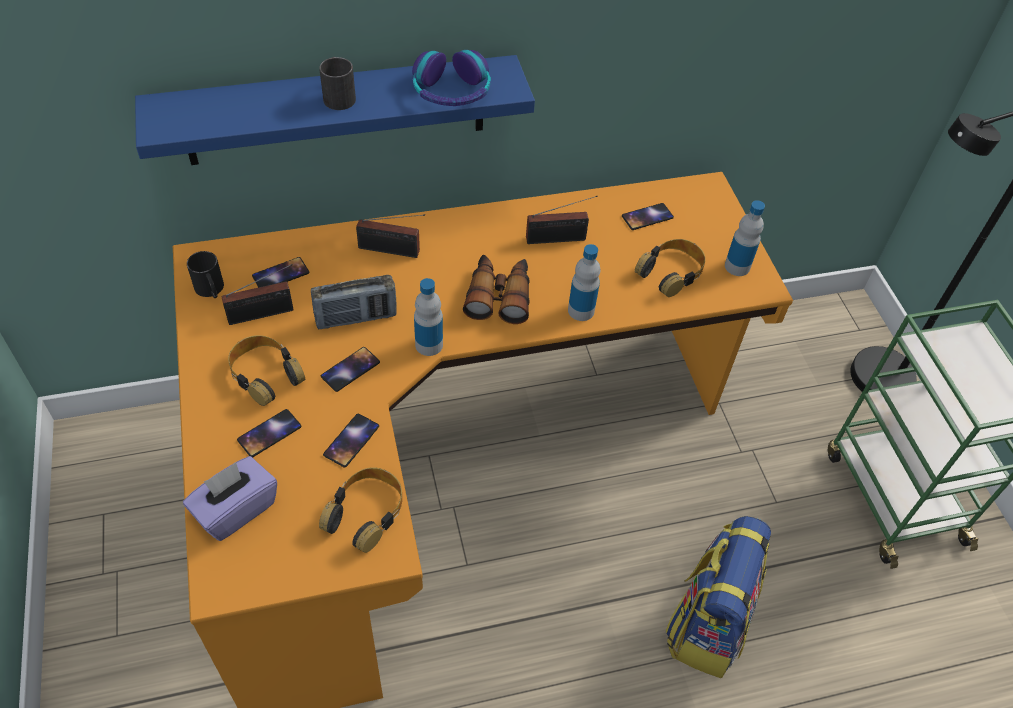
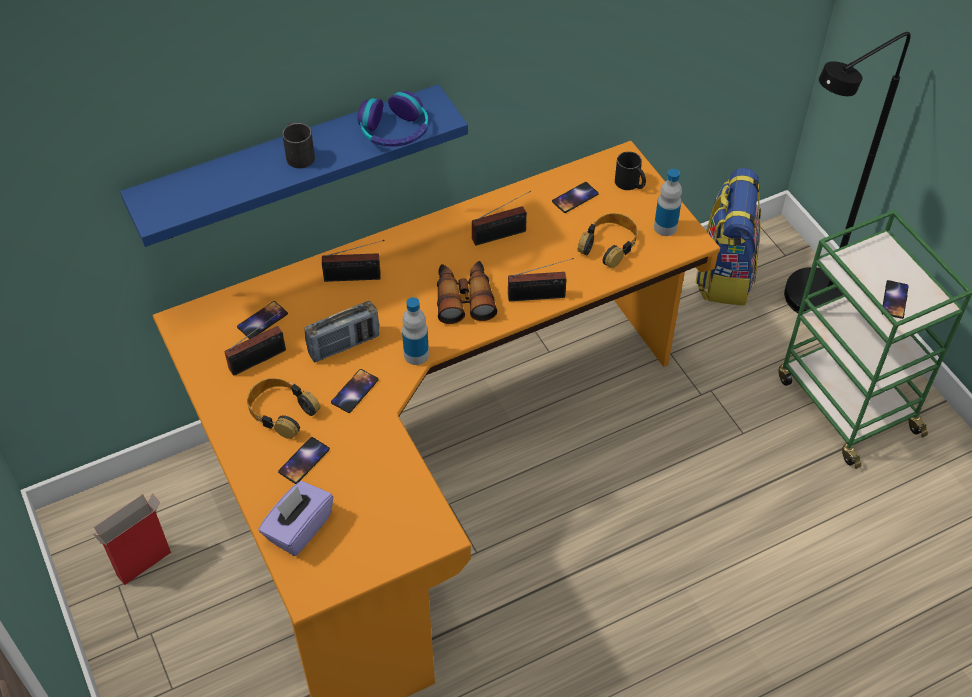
camera: 10 degrees left, 0 degrees up
(137, 497) = (145, 563): none -> cardboard box
(211, 290) = (204, 348): black mug -> black mug (630, 184)
(351, 440) = (377, 451): phone -> phone (895, 299)
(366, 513) = (409, 506): headphones -> none
(581, 310) = (539, 296): bottle -> radio
(706, 623) = (705, 553): backpack -> backpack (724, 274)

